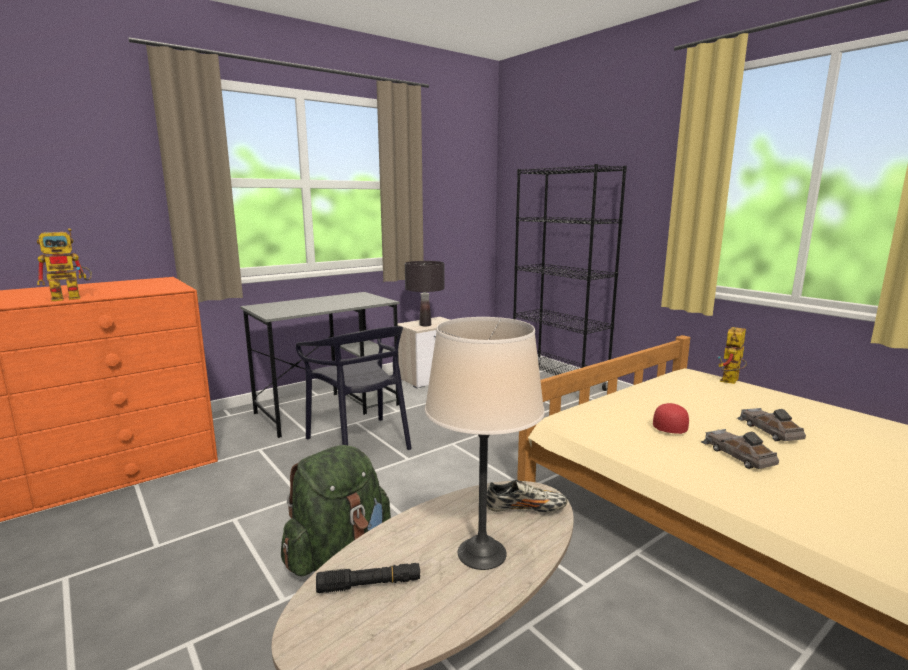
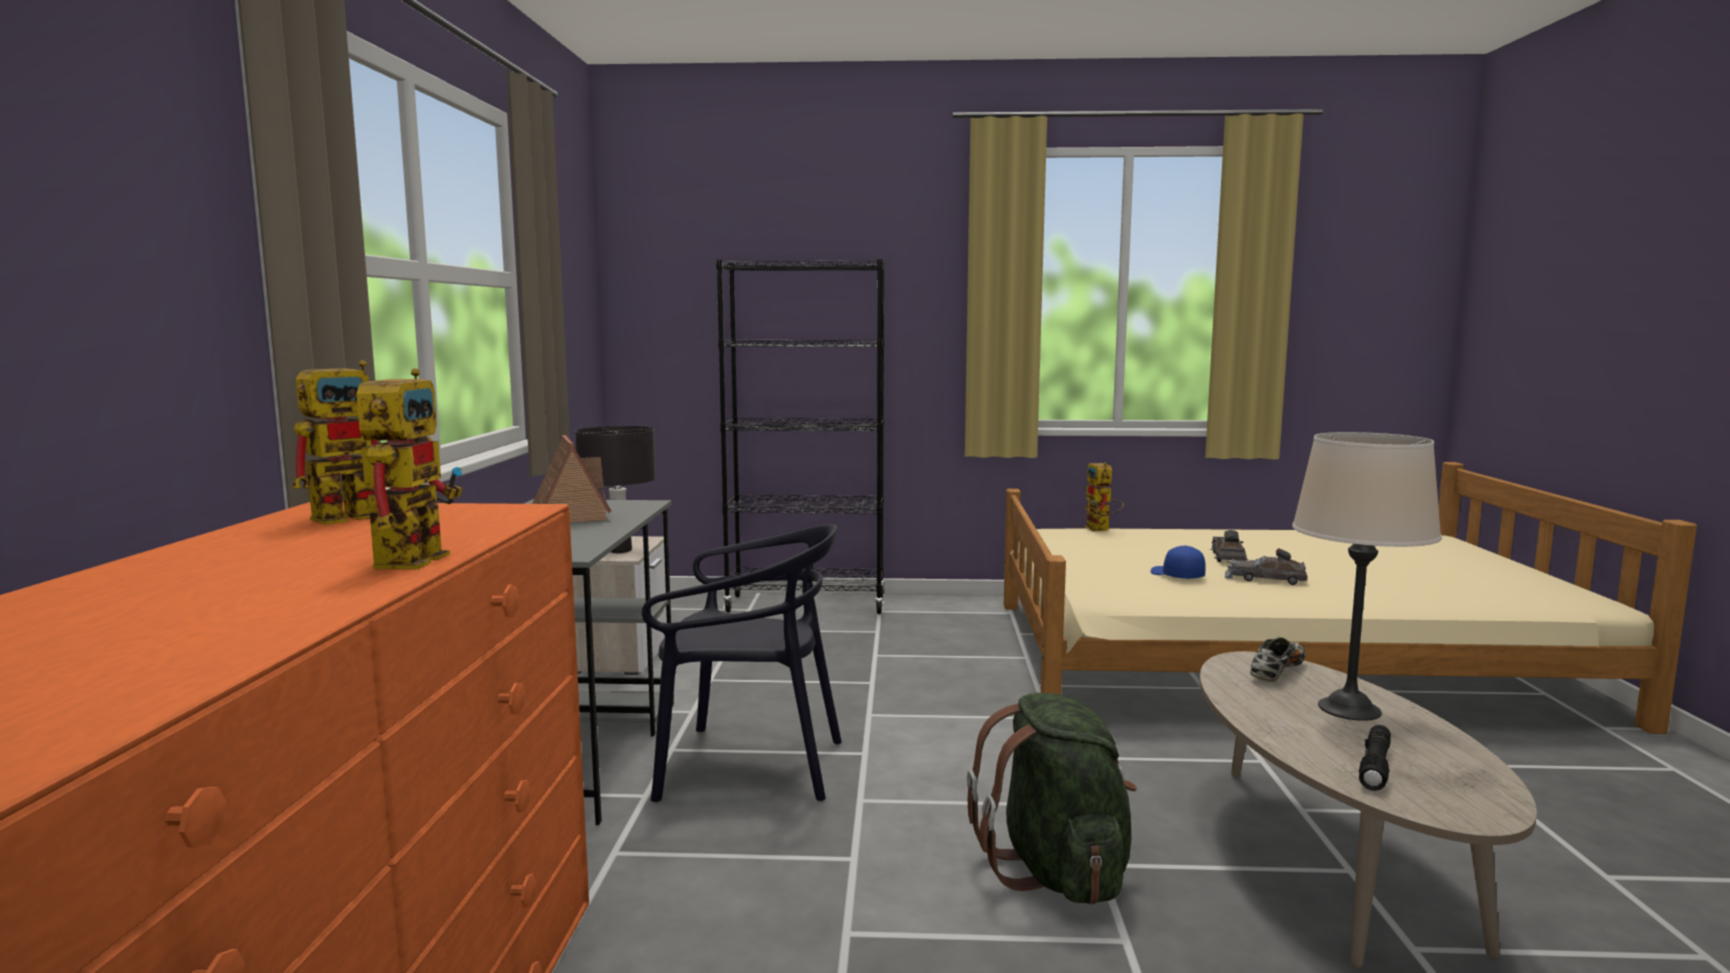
camera: 50 degrees left, 5 degrees down
(149, 282) = (357, 515): none -> toy robot
(342, 300) = (570, 515): none -> toy house
(669, 426) = (1176, 575): red cap -> blue cap
(768, 430) = (1228, 557): grey toy car -> grey toy car turned 75 degrees clockwise

